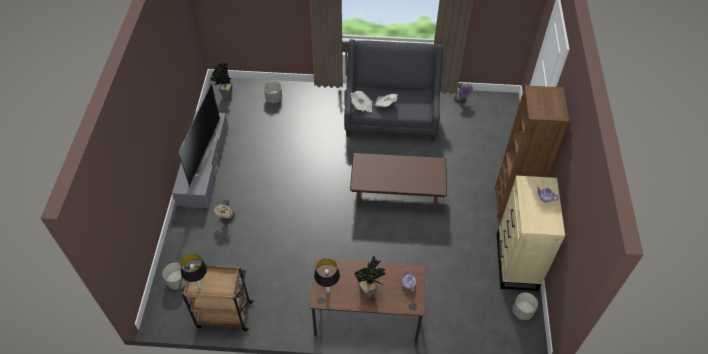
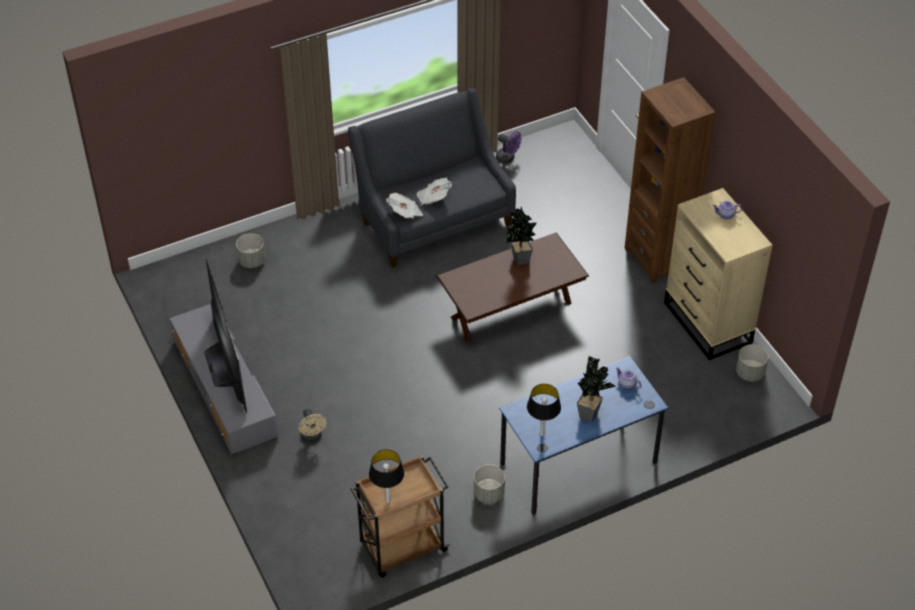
camera: 30 degrees left, 5 degrees down
(177, 281) = (309, 540): grey planter -> grey planter (488, 494)
(225, 96) = (178, 286): potted plant -> potted plant (520, 262)
(366, 316) = (578, 463): brown desk -> blue desk

